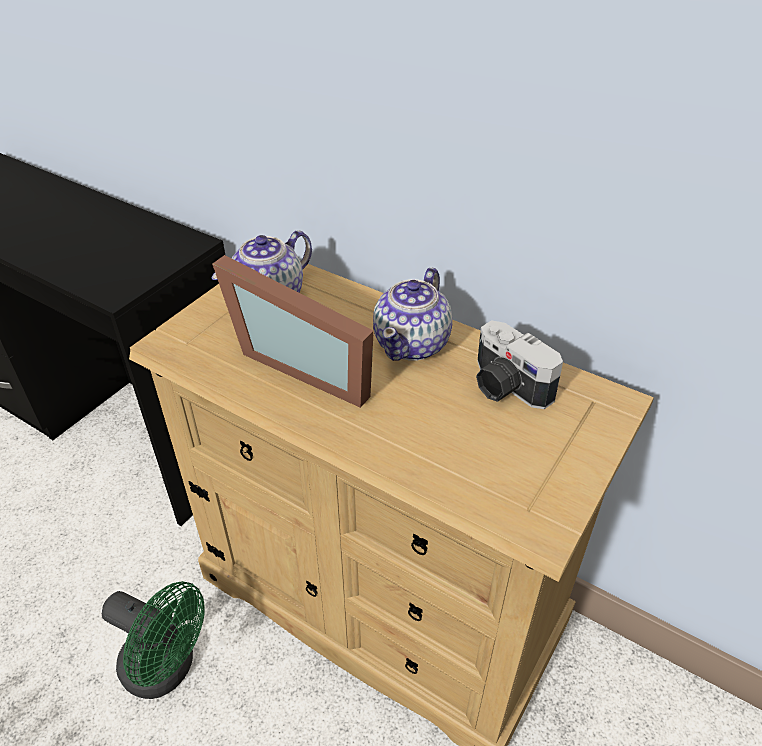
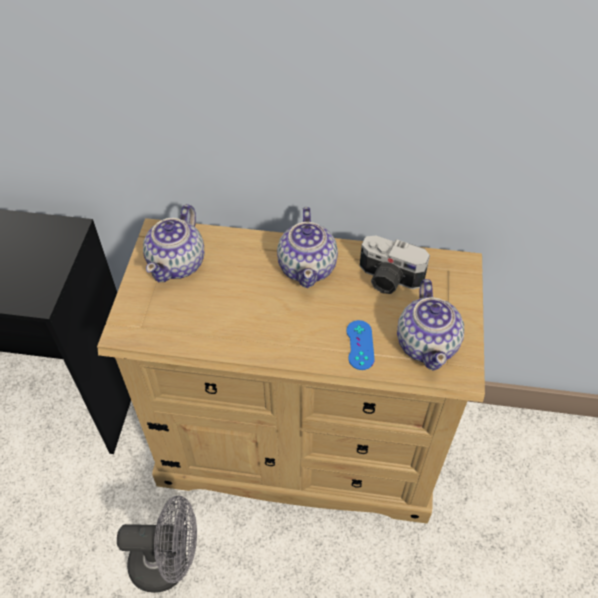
camera: 25 degrees left, 10 degrees up
(167, 669) = (169, 563): green fan -> grey fan
(307, 363) = (243, 310): picture frame -> none
(423, 446) = (360, 345): none -> blue game controller
(515, 476) = (427, 343): none -> teapot

